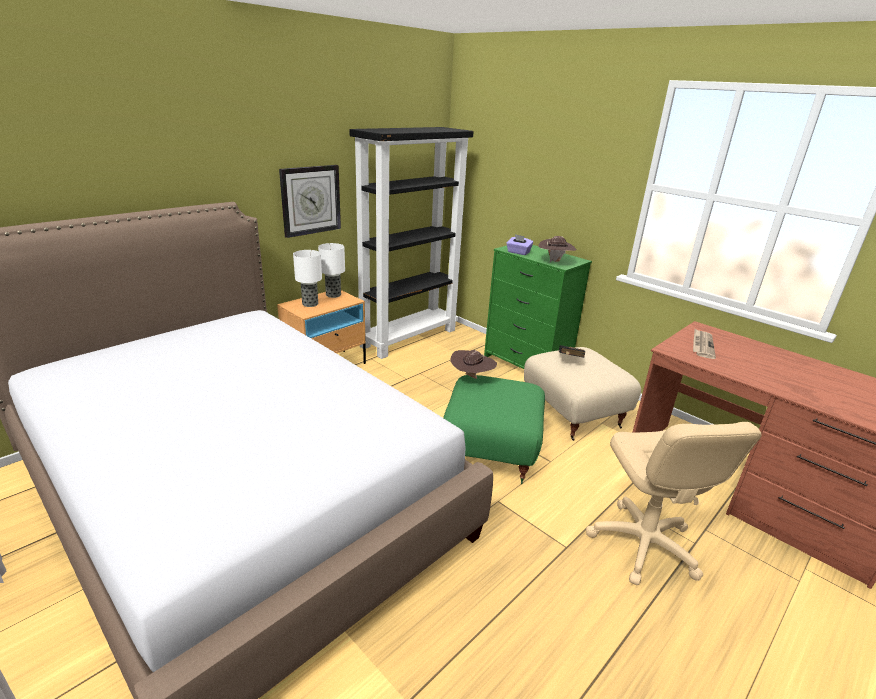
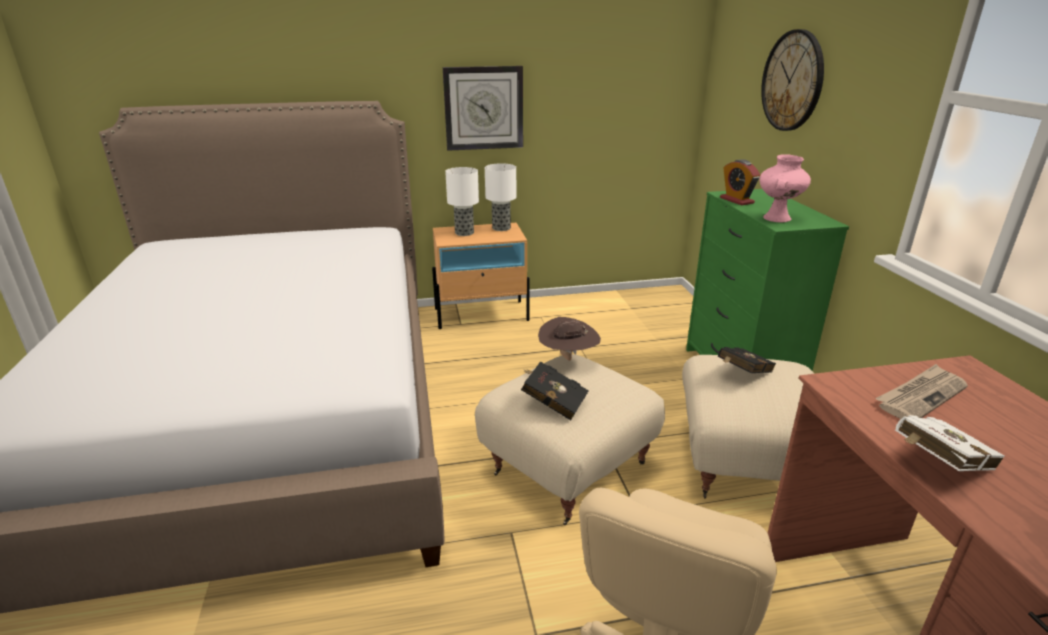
camera: 35 degrees right, 0 degrees up
(409, 337) = (611, 304): black bookcase -> none
(491, 451) = (569, 468): green ottoman -> beige ottoman
(497, 407) = (552, 403): none -> black book
(518, 252) = (736, 200): purple tissue box -> alarm clock
(532, 173) = (792, 81): none -> wall clock
(555, 261) = (777, 218): brown hat -> pink vase
(741, 374) = (936, 465): none -> white book

